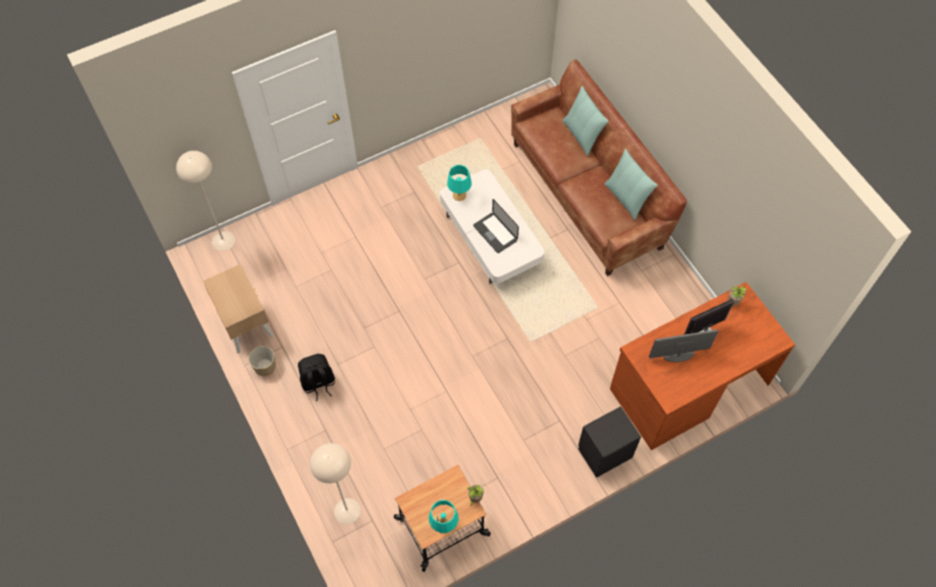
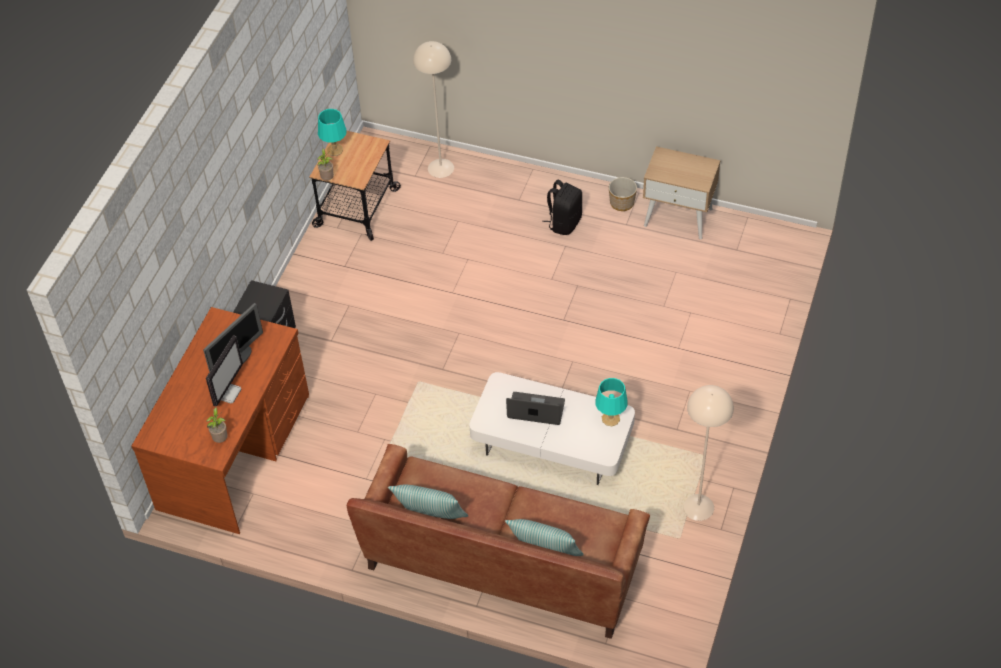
camera: 140 degrees right, 10 degrees down
(223, 241) = (786, 257): beige floor lamp -> beige floor lamp (698, 507)

